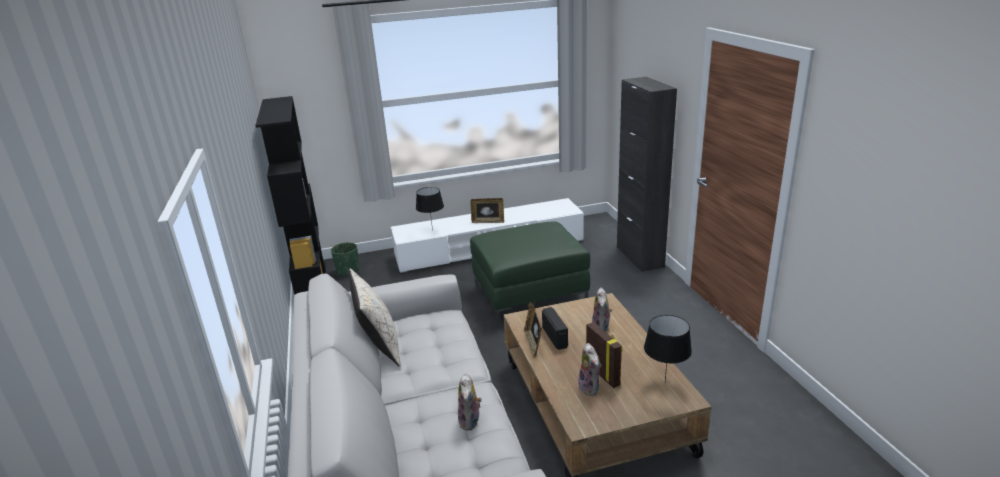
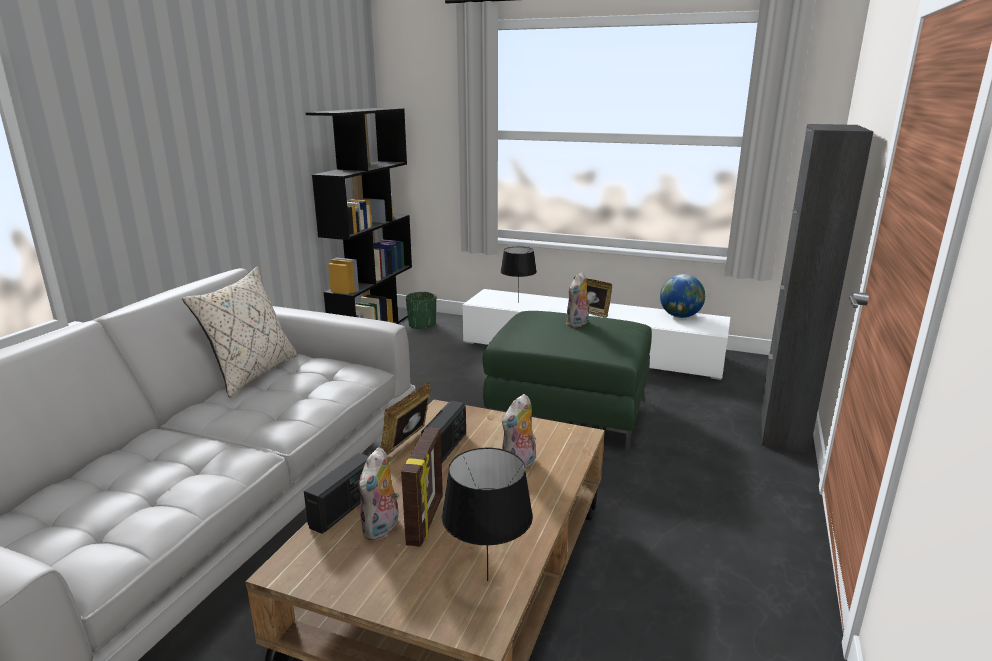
camera: 35 degrees right, 5 degrees down
(471, 422) = (179, 485): plush toy -> plush toy (578, 324)
(542, 207) = (680, 316): none -> globe
(558, 390) = (343, 509): none -> radio

